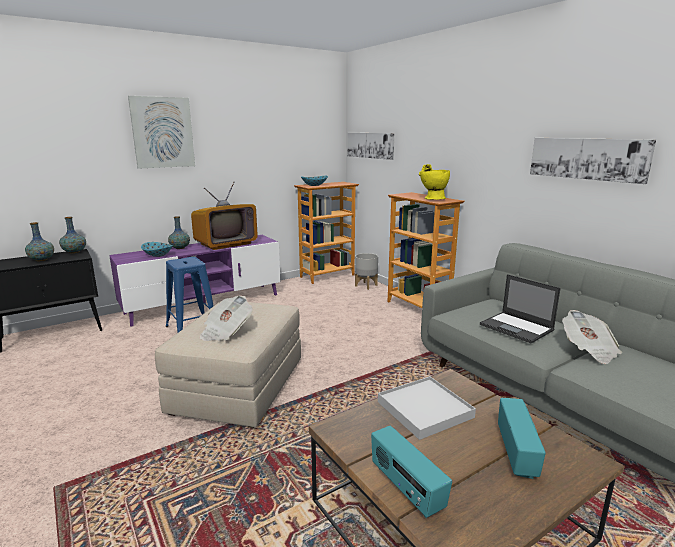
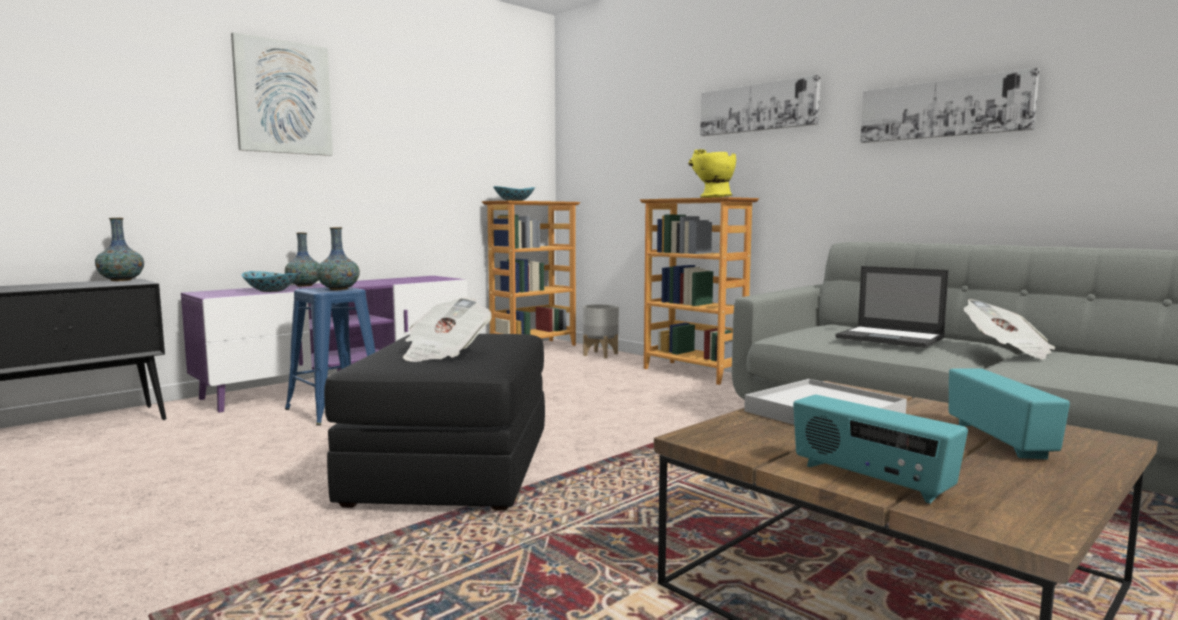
camera: 10 degrees left, 10 degrees down
(41, 259) = (63, 285): vase -> vase (338, 289)
(225, 244) = (380, 282): television -> none
(238, 386) = (452, 467): beige ottoman -> black ottoman
(370, 145) = (598, 142): picture -> picture (758, 108)

